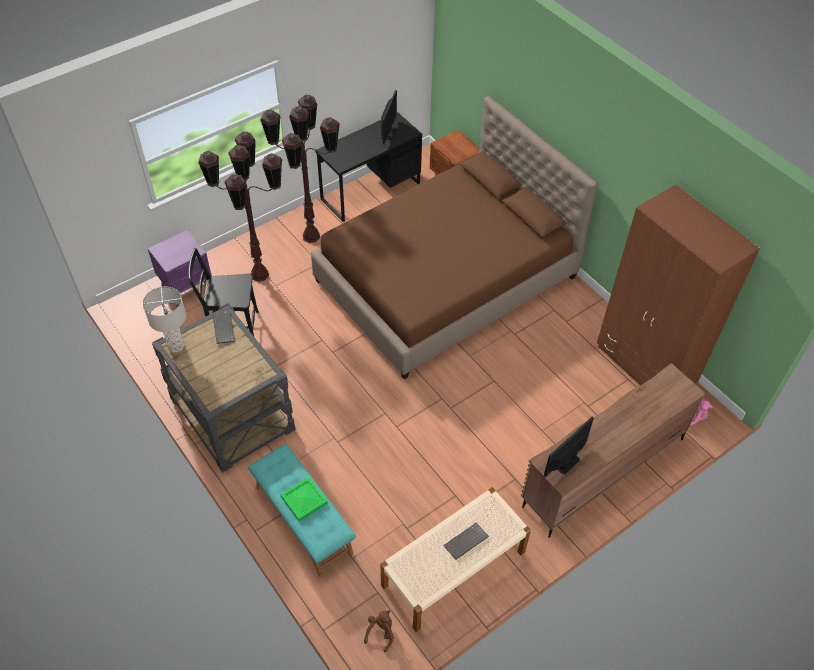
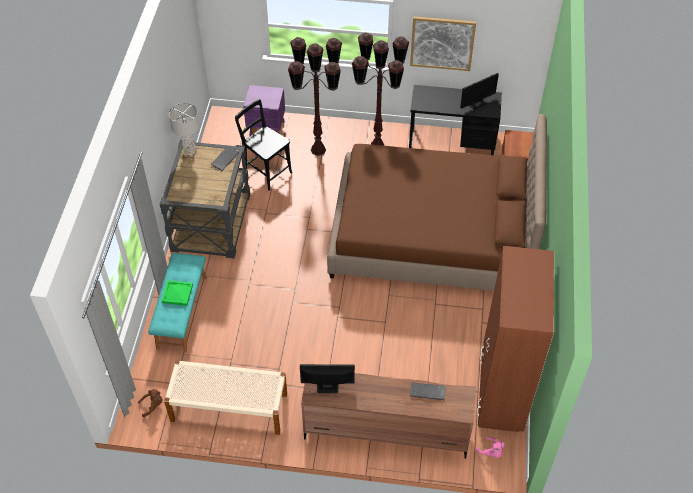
camera: 45 degrees right, 0 degrees up
(334, 86) = (442, 43): none -> picture
(466, 542) = (232, 389): keyboard -> keyboard (427, 392)

